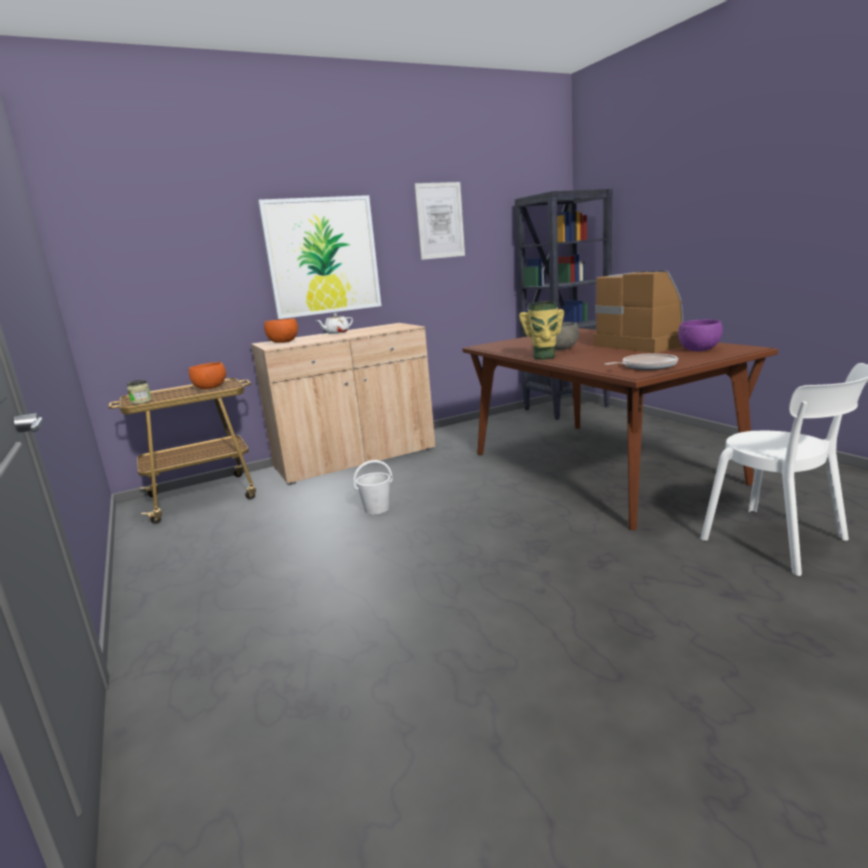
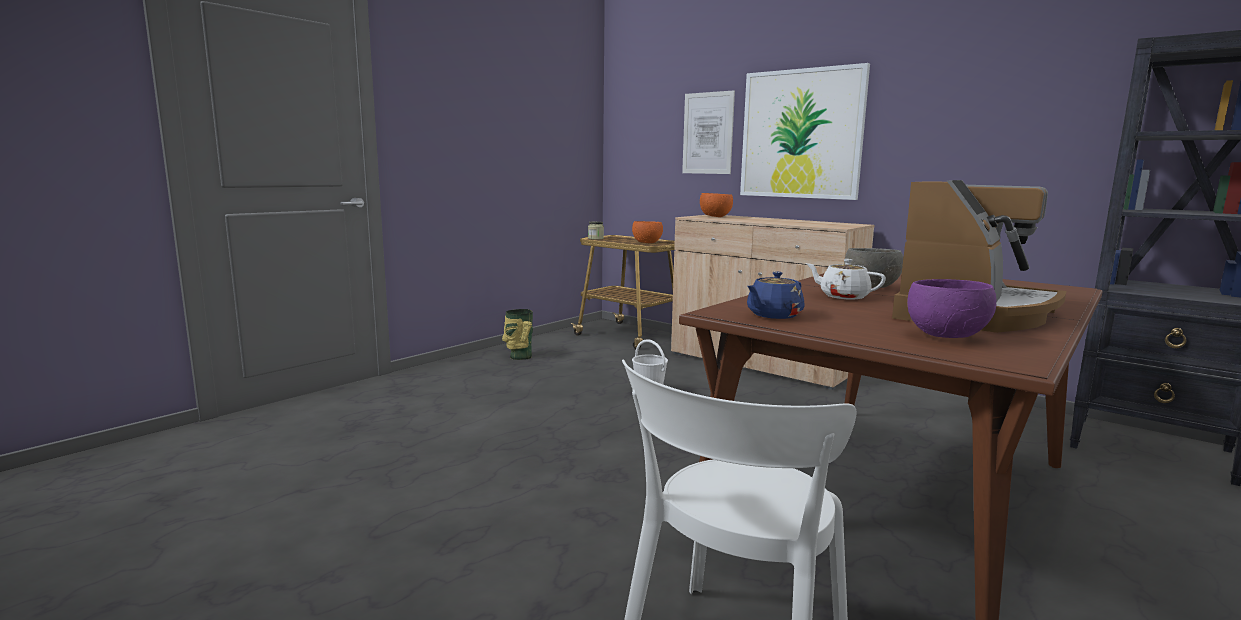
camera: 65 degrees right, 5 degrees down
(336, 333) = (780, 219): white teapot -> white teapot (843, 296)
(440, 221) = (976, 93): picture -> picture (708, 133)
(544, 357) = (807, 285): vase -> vase (519, 357)
(646, 366) = (773, 315): frying pan -> blue teapot

